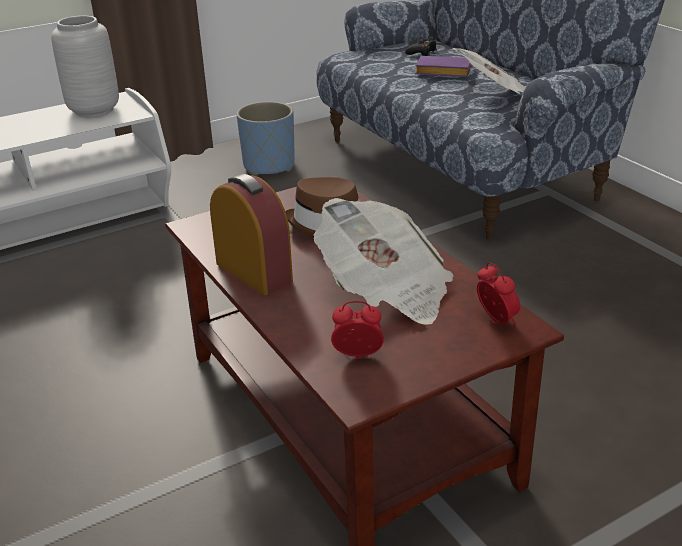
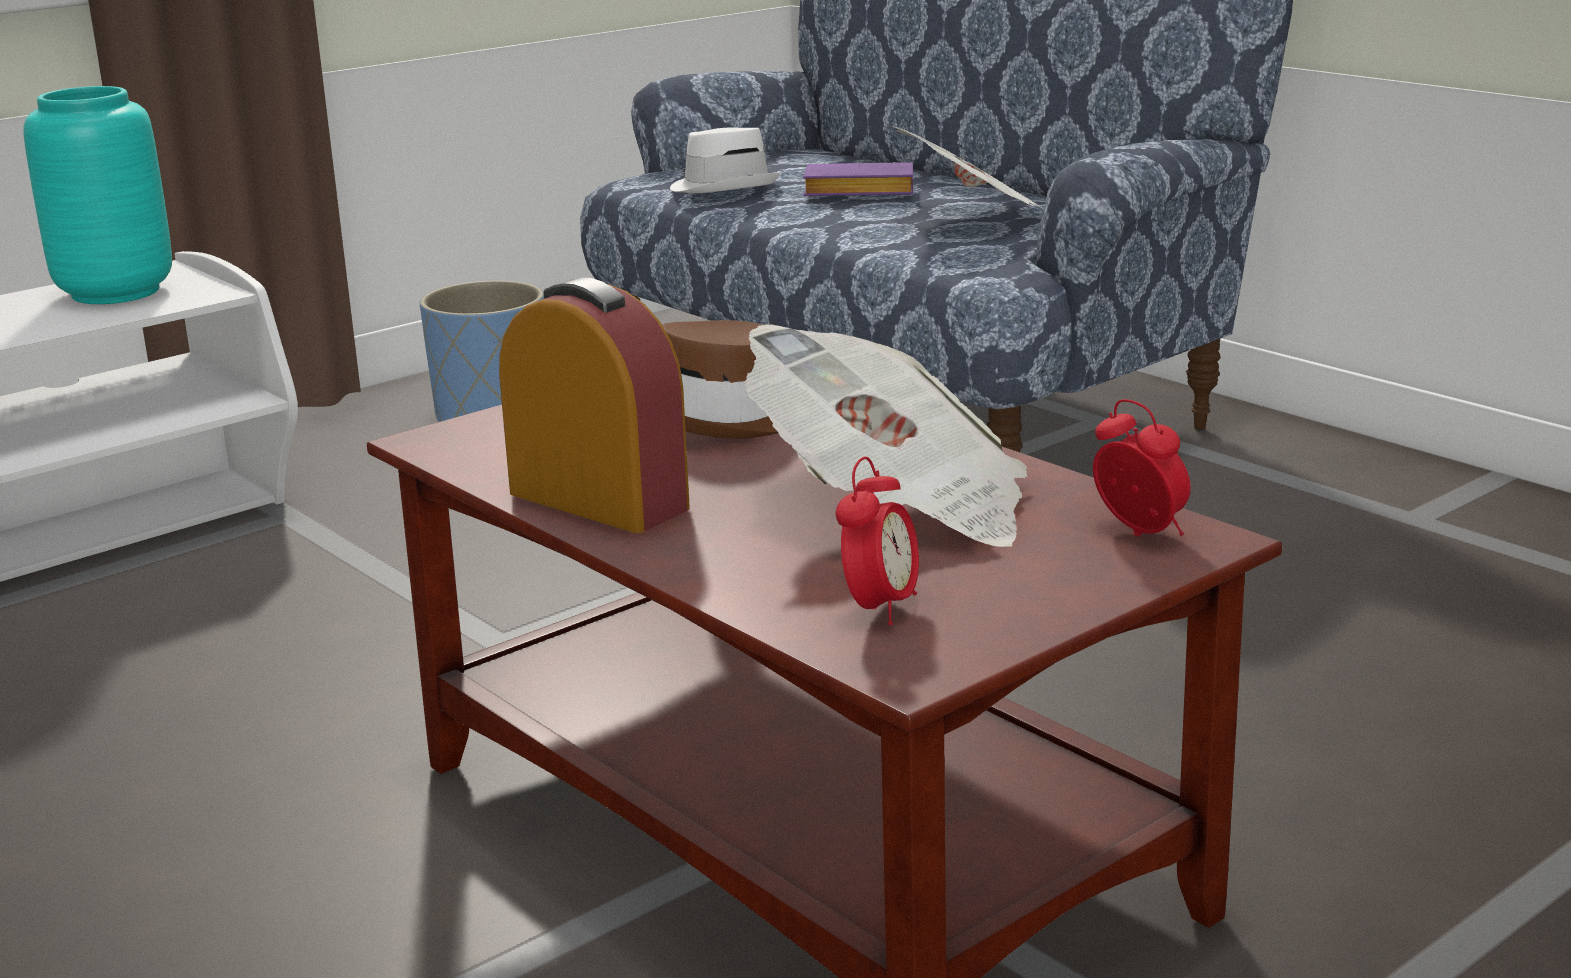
camera: 10 degrees left, 10 degrees down
(93, 110) = (114, 293): grey vase -> turquoise vase
(358, 357) = (879, 608): alarm clock -> alarm clock turned 120 degrees clockwise
(380, 64) = (723, 187): none -> white hat
(422, 52) = (802, 166): black game controller -> none

